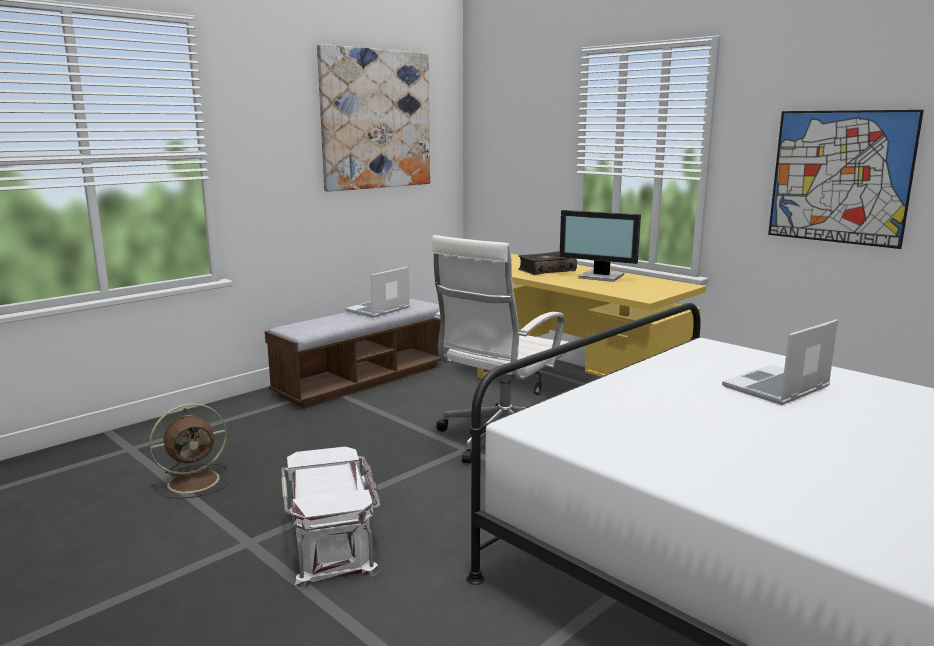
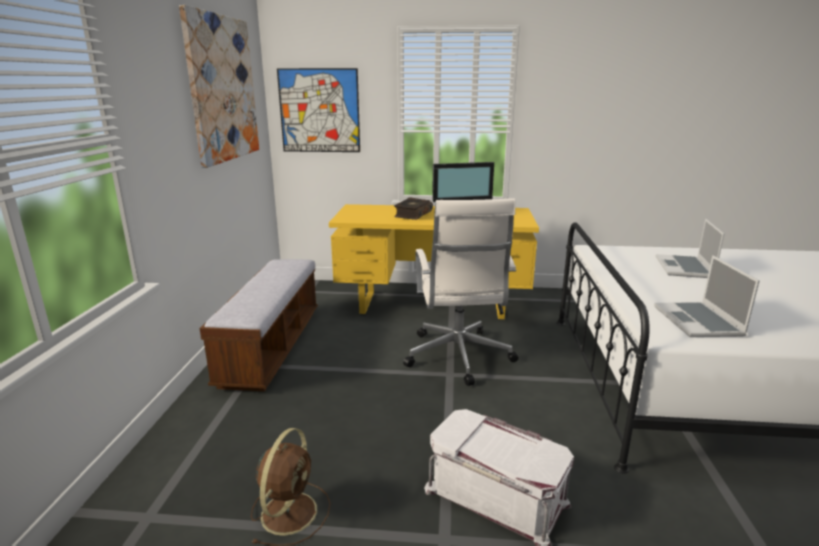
camera: 40 degrees left, 5 degrees up
(378, 310) = (275, 277): laptop -> laptop (699, 322)
(839, 177) = (605, 126): picture -> picture (319, 111)

